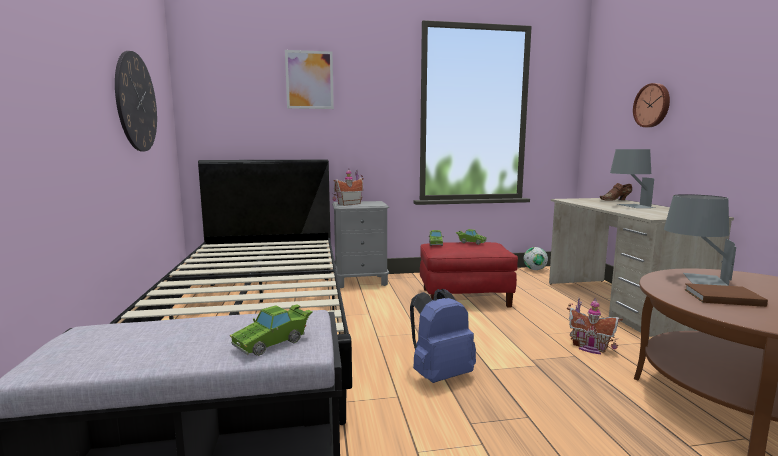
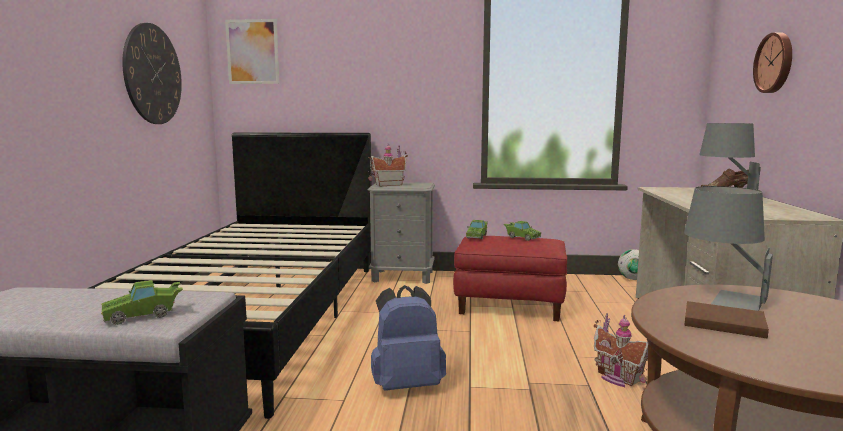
camera: 15 degrees right, 0 degrees up
(309, 80) = (351, 42): picture -> picture (252, 52)

